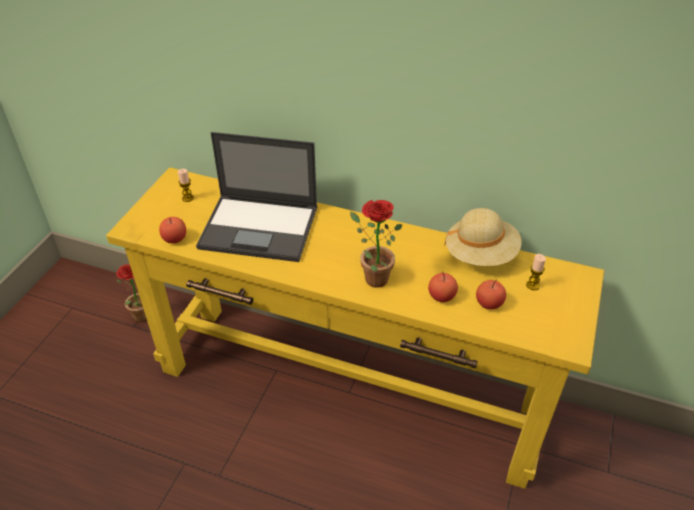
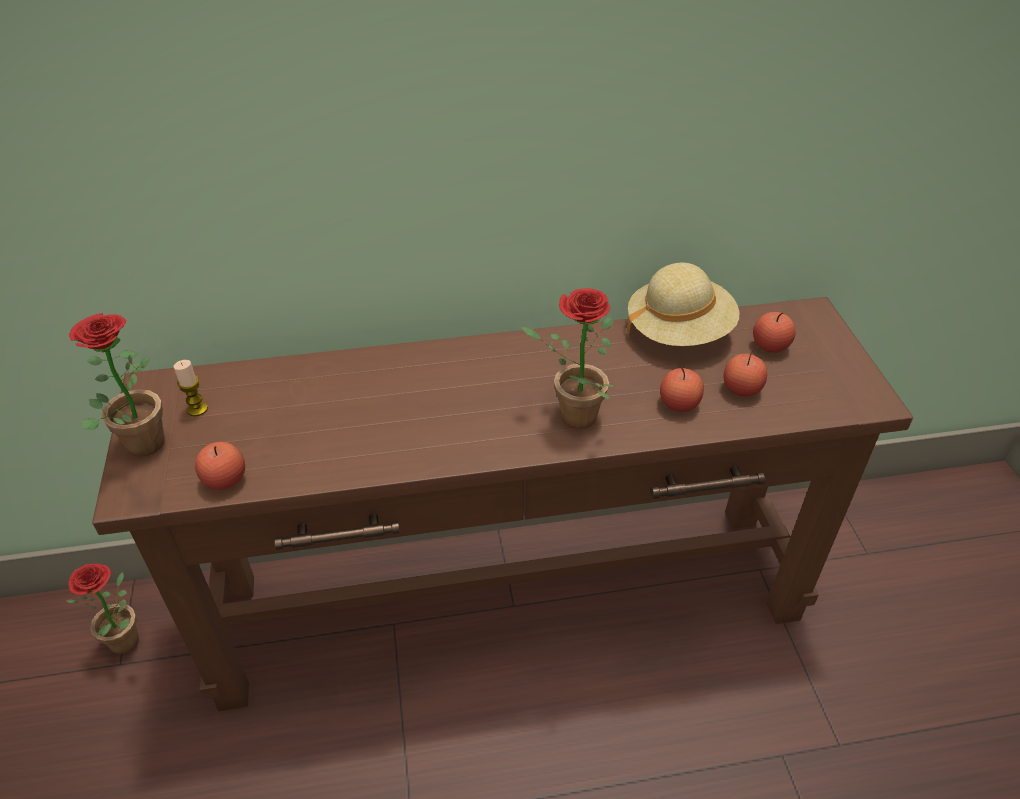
camera: 30 degrees left, 0 degrees up
(152, 203) = (140, 439): none -> potted plant
(260, 228) = (353, 410): laptop -> none
(348, 388) = (509, 600): yellow console table -> brown console table
(532, 285) = (770, 346): candle -> apple

